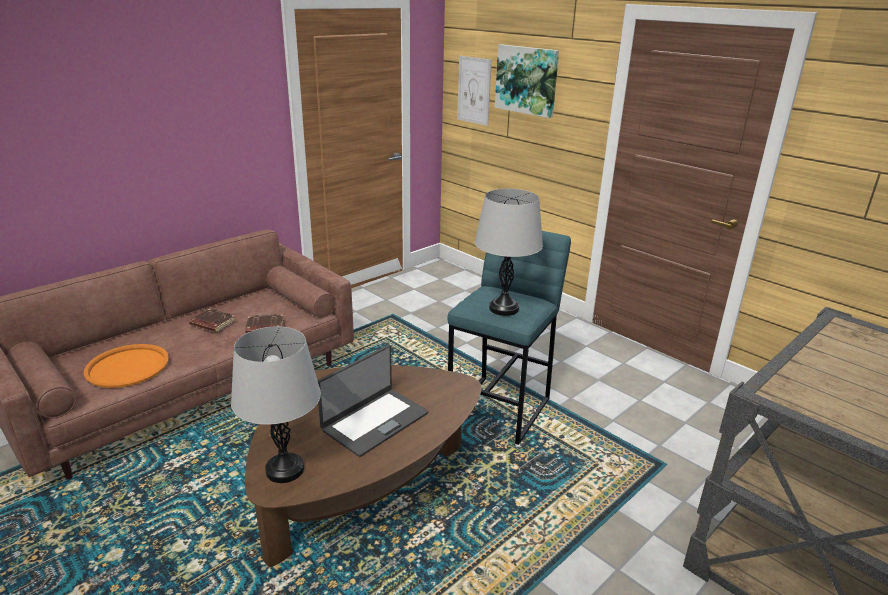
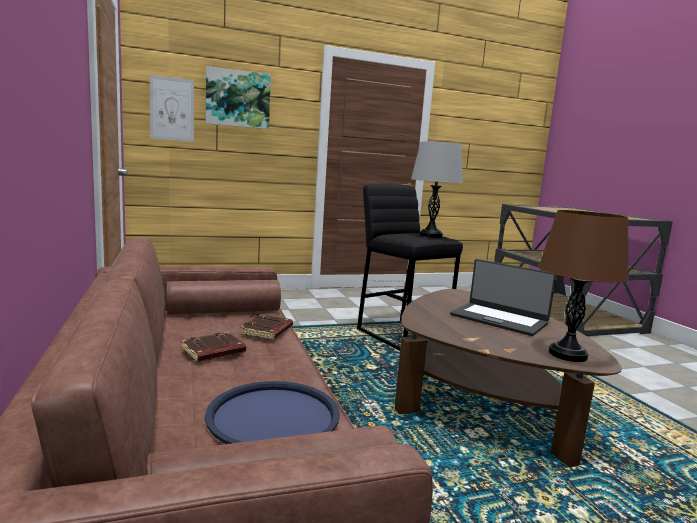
camera: 65 degrees left, 15 degrees down
(127, 367) = (273, 416): orange tray -> blue tray
(285, 470) = (567, 354): grey table lamp -> brown table lamp
(374, 421) = (499, 319): laptop -> laptop turned 150 degrees clockwise
(500, 408) = (400, 335): turquoise stool -> black stool

